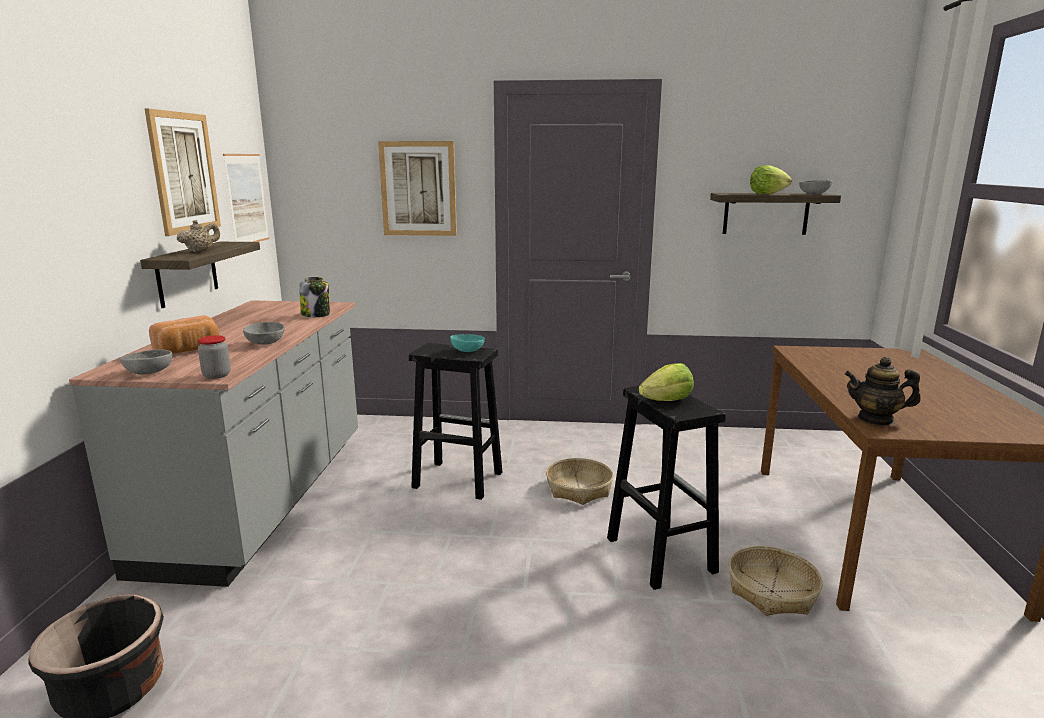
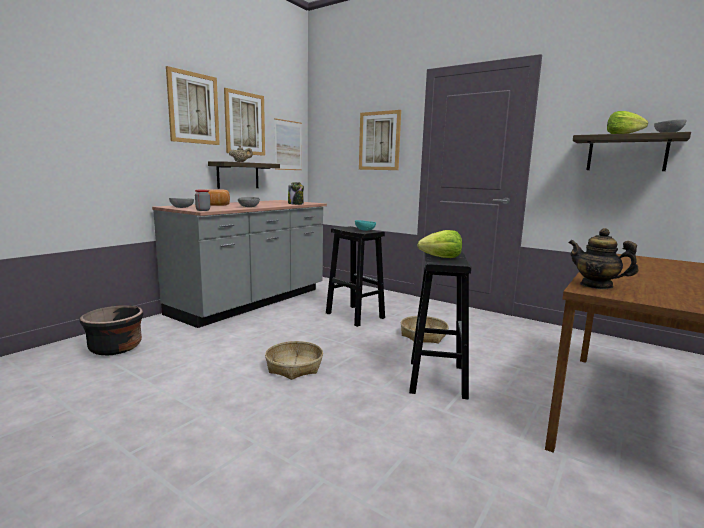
camera: 30 degrees right, 5 degrees down
(103, 159) = (193, 108): none -> picture
(771, 591) = (498, 421): basket -> basket (294, 367)

